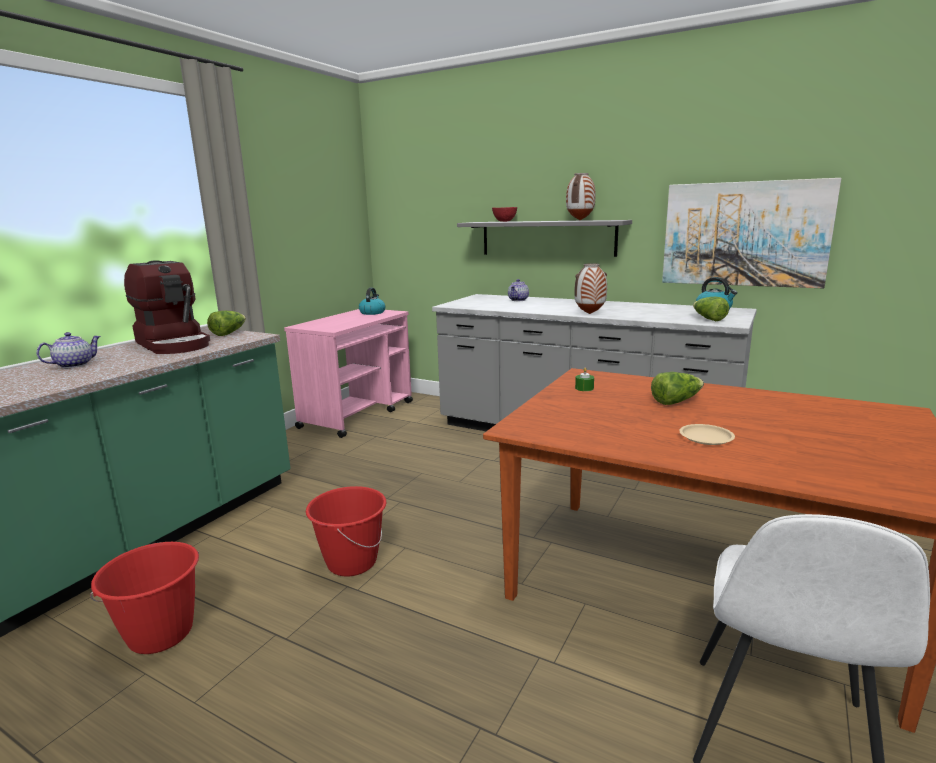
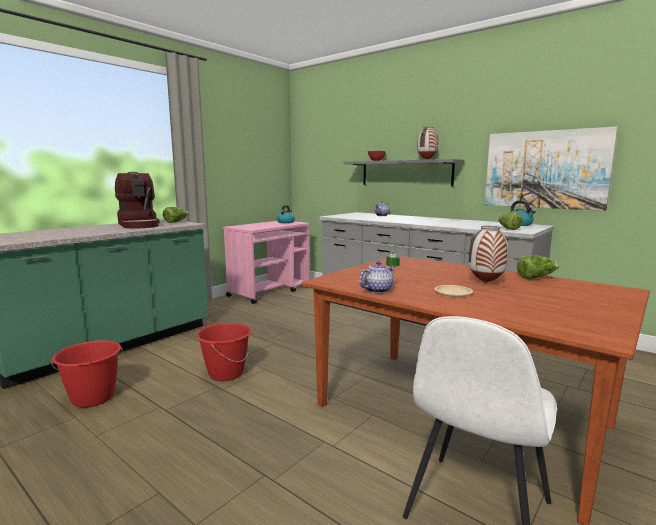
camera: 10 degrees right, 5 degrees down
(74, 365) = (74, 230): teapot -> teapot (377, 290)
(589, 314) = (423, 223): vase -> vase (485, 283)
(676, 401) = (451, 274): lettuce -> lettuce (536, 277)

